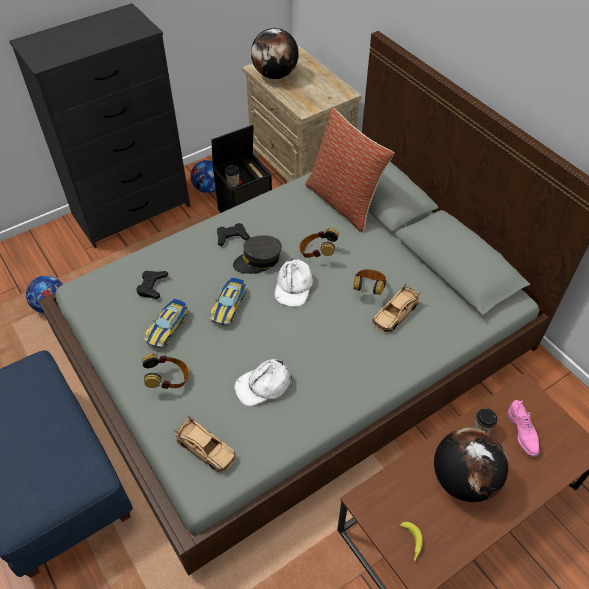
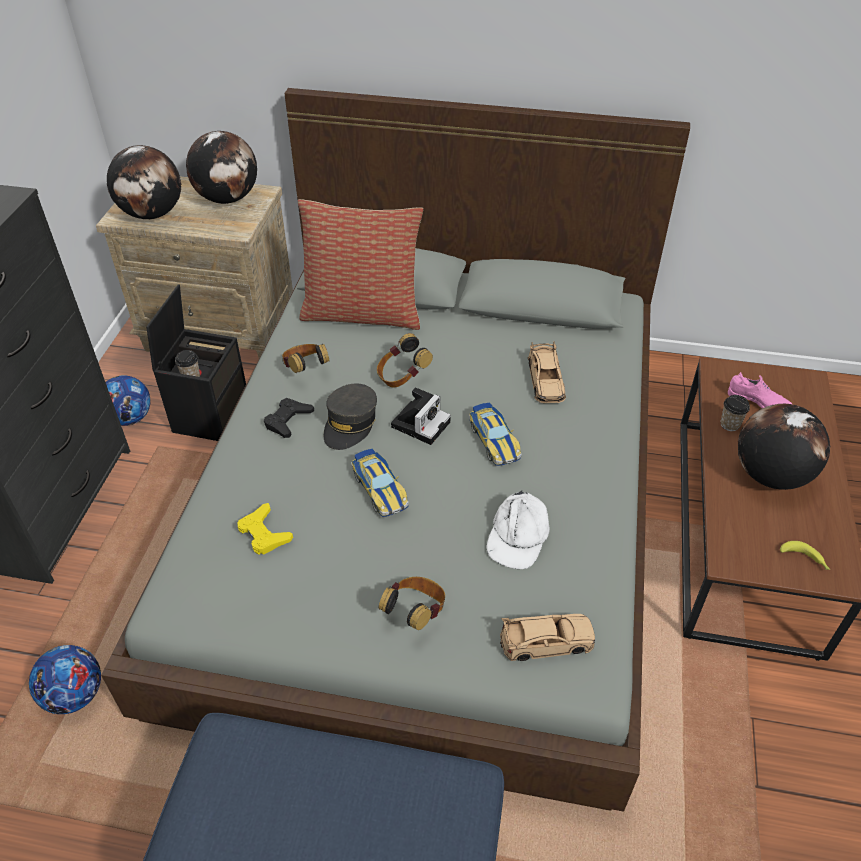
camera: 45 degrees left, 5 degrees down
(152, 286) = (264, 533): black game controller -> yellow game controller
(167, 327) = (342, 561): toy car -> toy car (494, 440)
(293, 286) = (421, 423): white cap -> camera
(323, 87) = (228, 198): none -> globe
(368, 289) = (494, 376): headphones -> headphones (305, 369)

